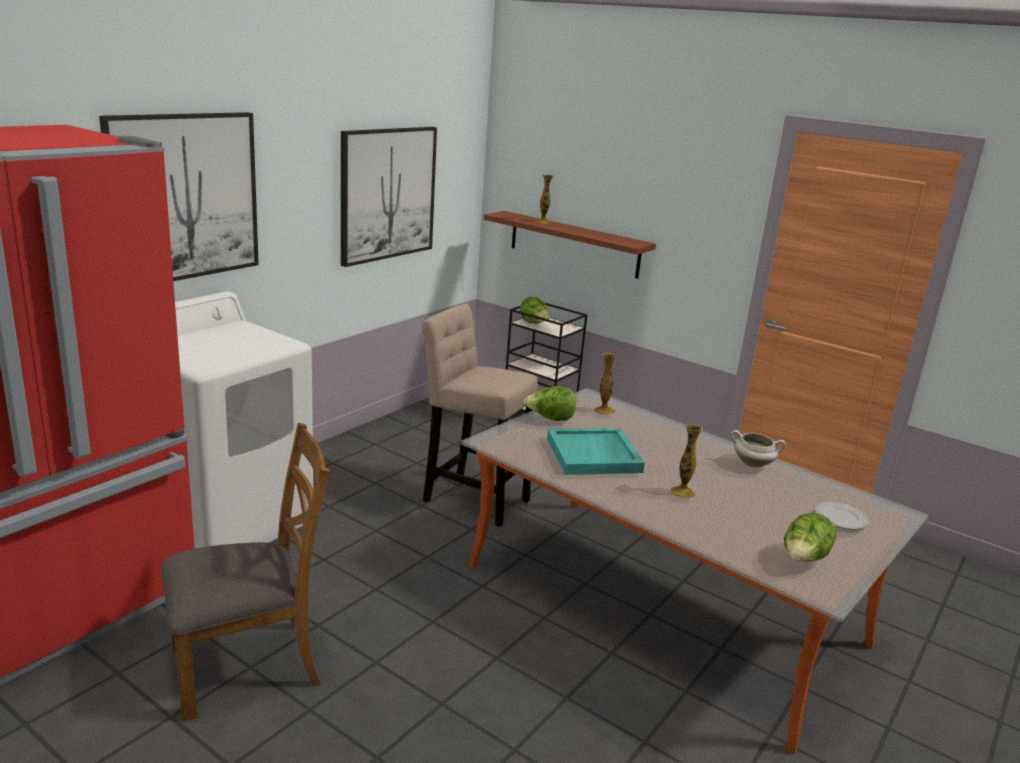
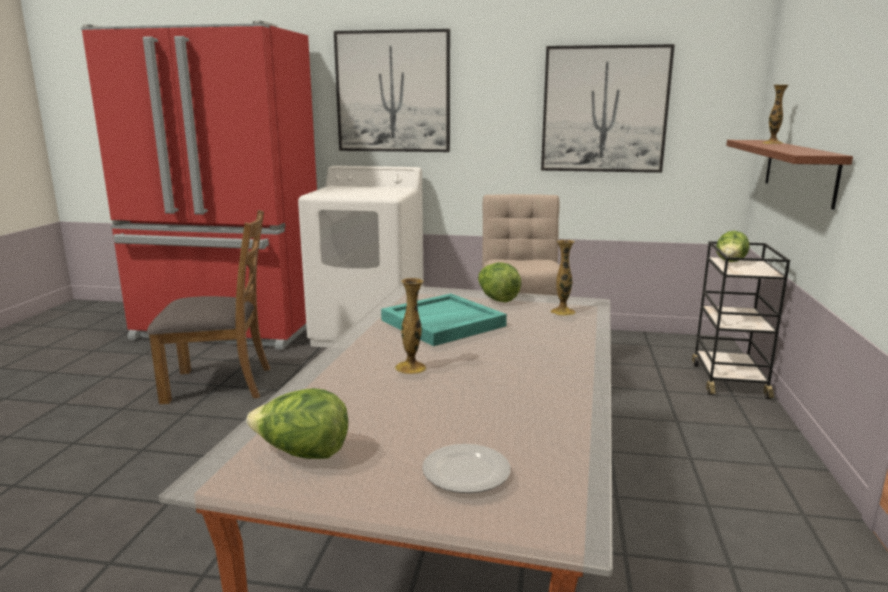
camera: 65 degrees right, 5 degrees down
(247, 666) = (220, 384): brown chair -> brown chair turned 45 degrees counterclockwise
(753, 464) = (557, 395): white cooking pot -> none

